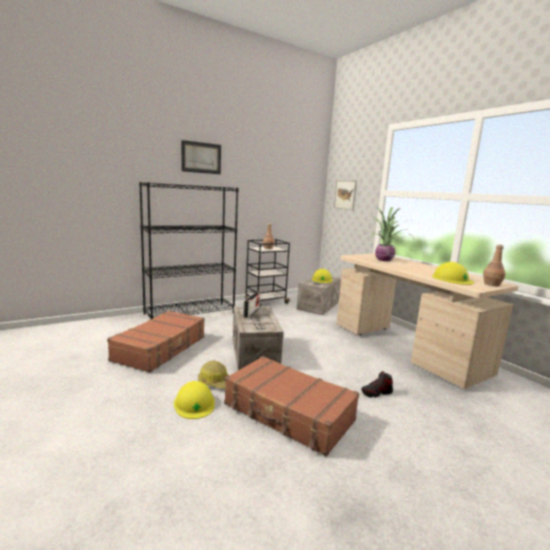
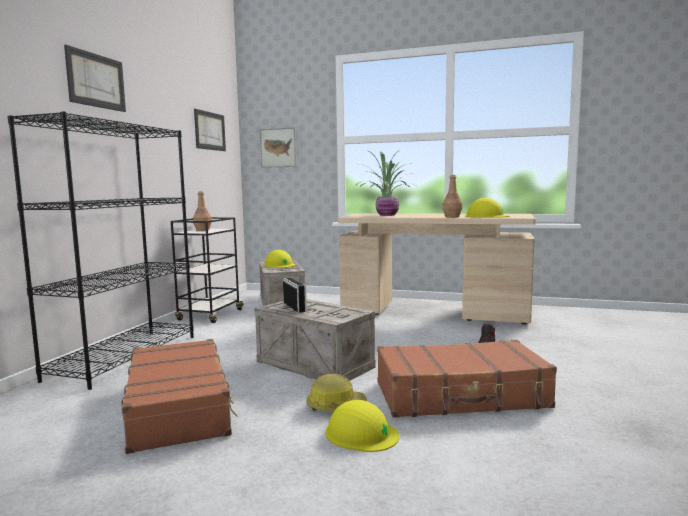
camera: 40 degrees left, 5 degrees down
(294, 182) = (209, 131): none -> picture
(492, 284) = (519, 215): brown bottle -> brown bottle (452, 217)

